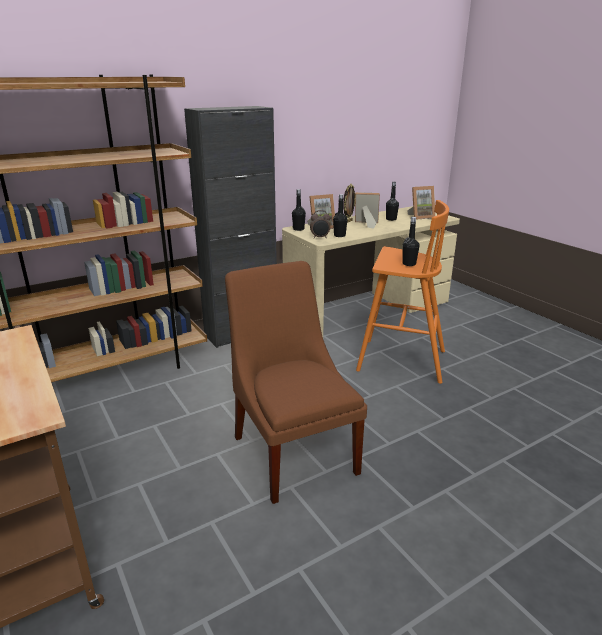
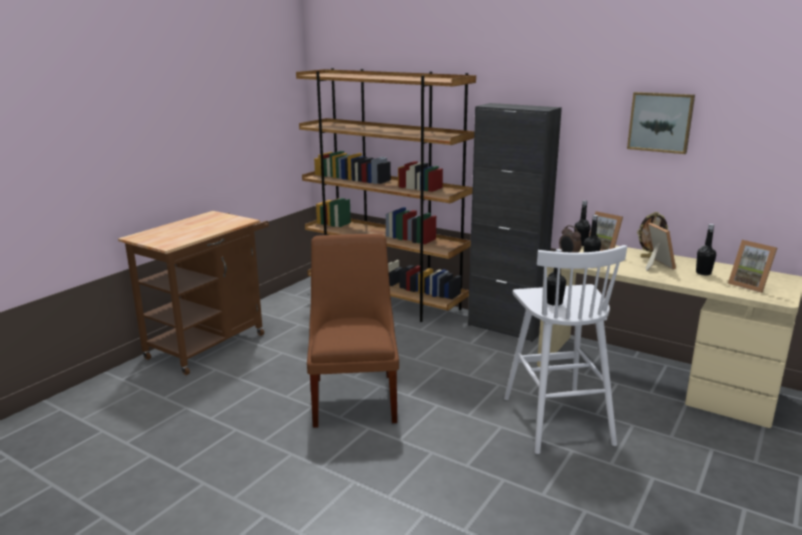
camera: 65 degrees right, 5 degrees down
(293, 450) = (355, 396): brown chair -> brown chair turned 45 degrees counterclockwise
(329, 111) = (660, 122): none -> picture
(399, 360) = (555, 419): orange stool -> white stool

